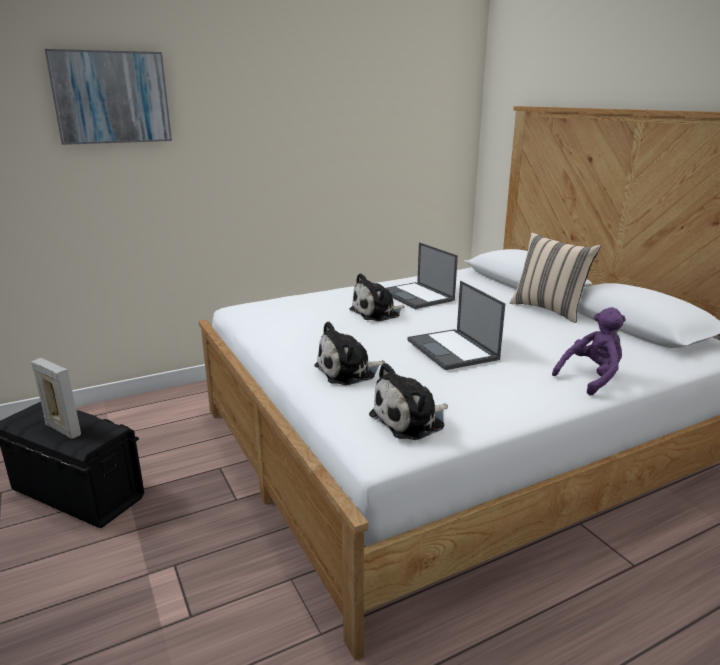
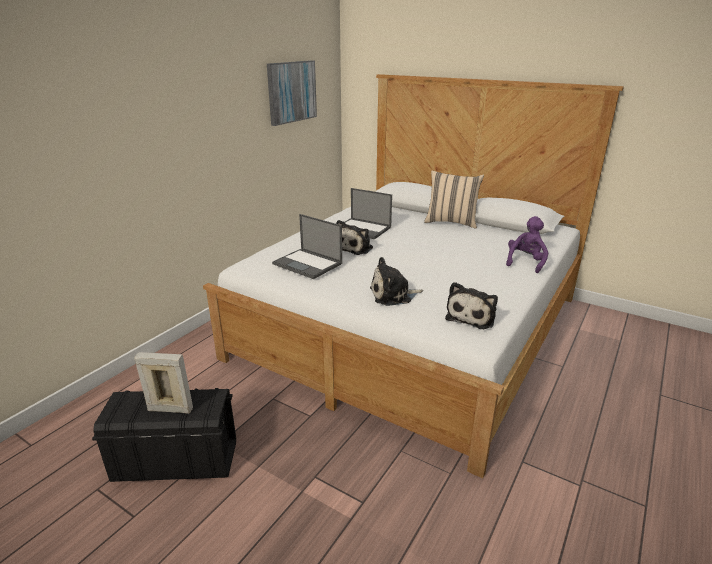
camera: 30 degrees left, 5 degrees up
(111, 97) = (83, 89): picture -> picture (291, 92)
(348, 372) = (393, 295): plush toy -> plush toy turned 45 degrees clockwise
(453, 350) = (436, 263): laptop -> laptop (308, 264)

